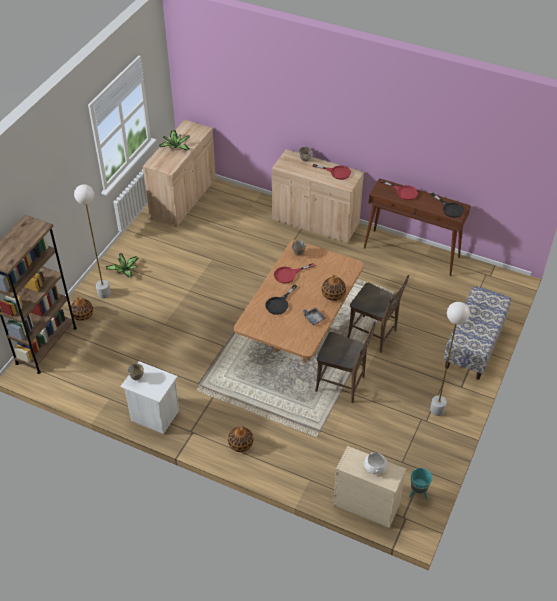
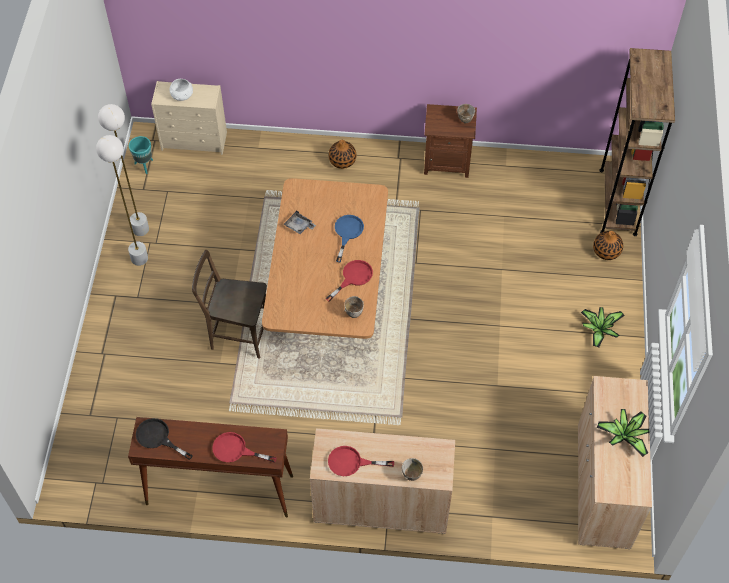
camera: 160 degrees right, 10 degrees up
(104, 293) = (602, 287): white floor lamp -> white floor lamp (140, 229)
(154, 416) = (447, 162): white nightstand -> brown nightstand
(279, 304) = (347, 233): black frying pan -> blue frying pan
(333, 294) = (286, 265): vase -> none
(343, 384) = (256, 257): brown chair -> none
(474, 345) = (106, 357): bench -> none

